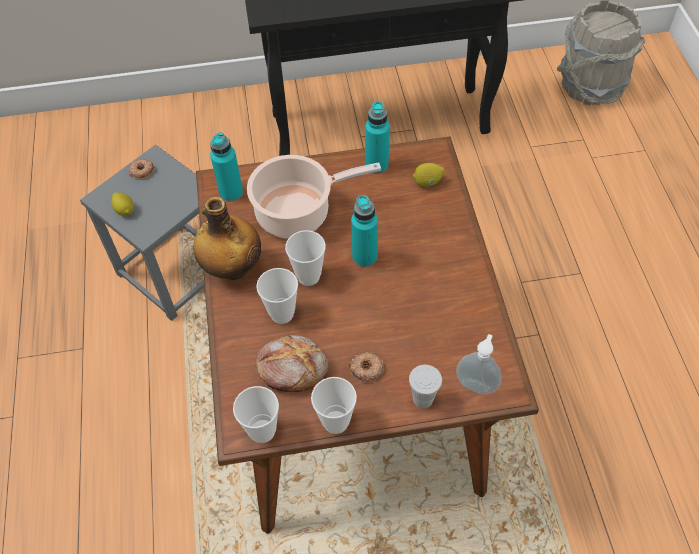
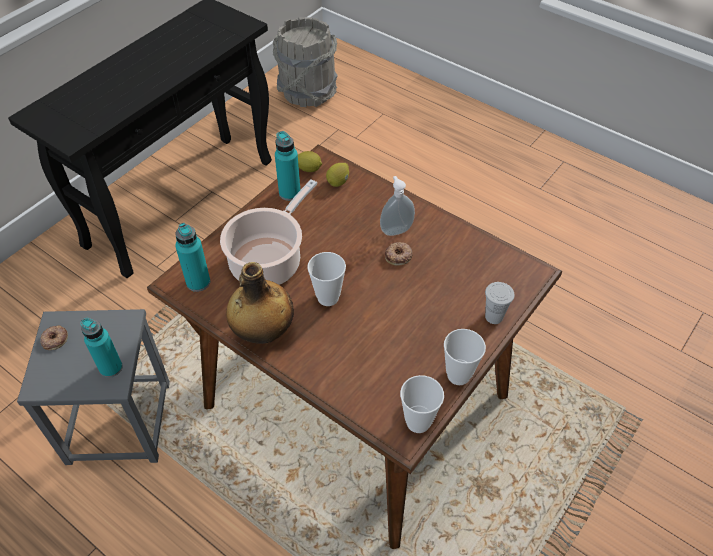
camera: 45 degrees left, 5 degrees down
(125, 210) = (73, 379): lemon -> lemon (309, 169)
(282, 314) = (338, 336): cup -> none
(292, 367) = (388, 364): bread -> none
(364, 257) = (352, 257): turquoise bottle -> turquoise bottle (111, 368)
(366, 369) = (438, 326): donut -> donut (398, 256)
(476, 384) = (513, 283): soap dispenser -> soap dispenser (395, 230)

